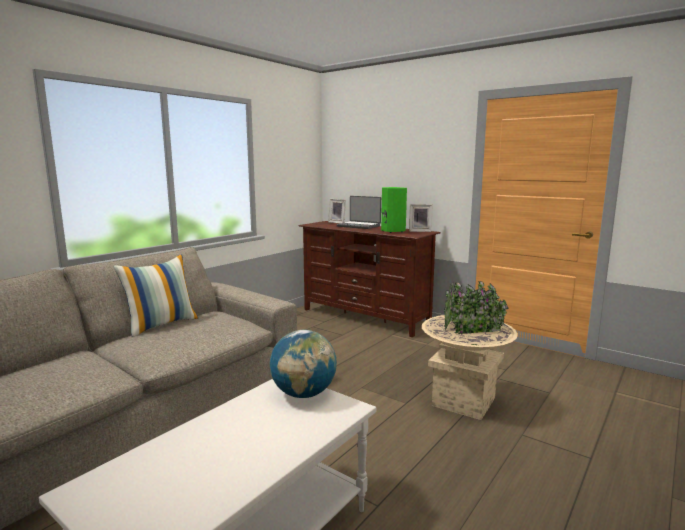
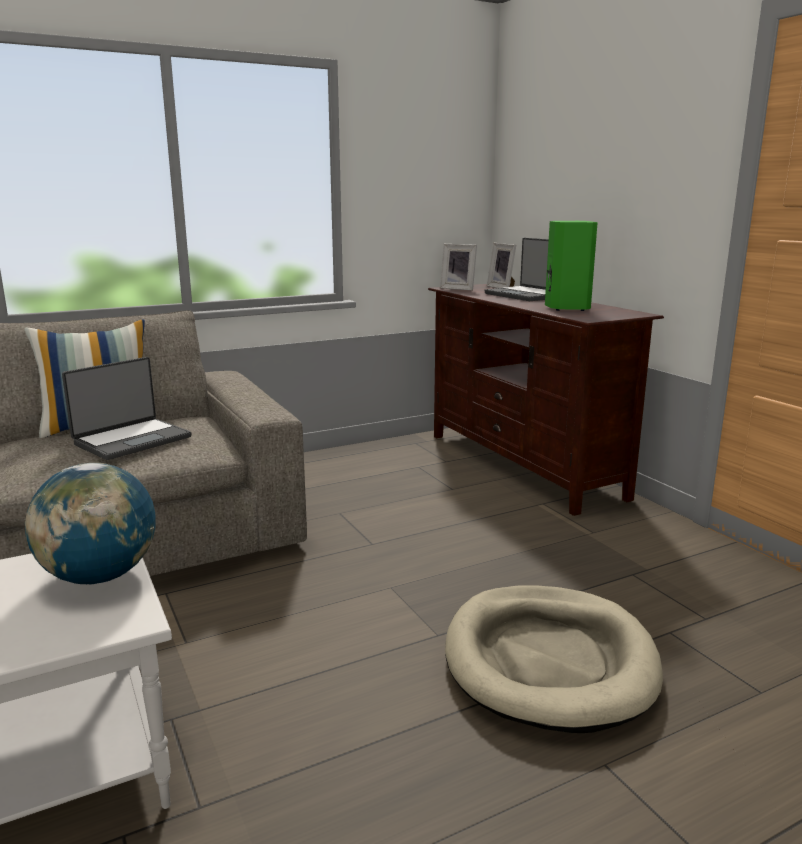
camera: 25 degrees right, 5 degrees up
(201, 328) = (132, 440): none -> laptop
(420, 231) = (622, 311): picture frame -> picture frame (459, 288)
(463, 401) = (549, 661): beige planter -> beige dog bed

